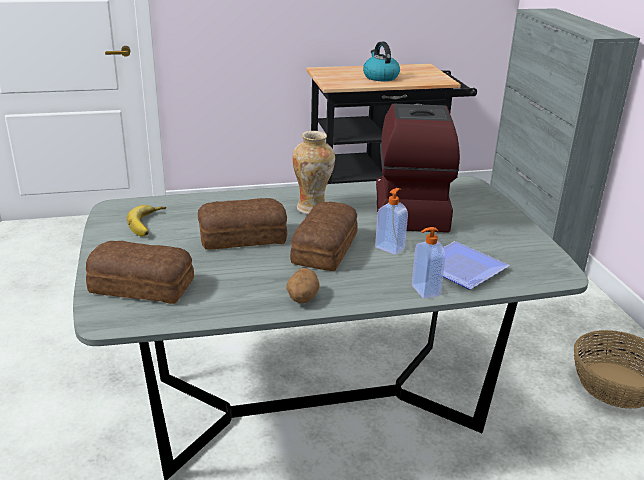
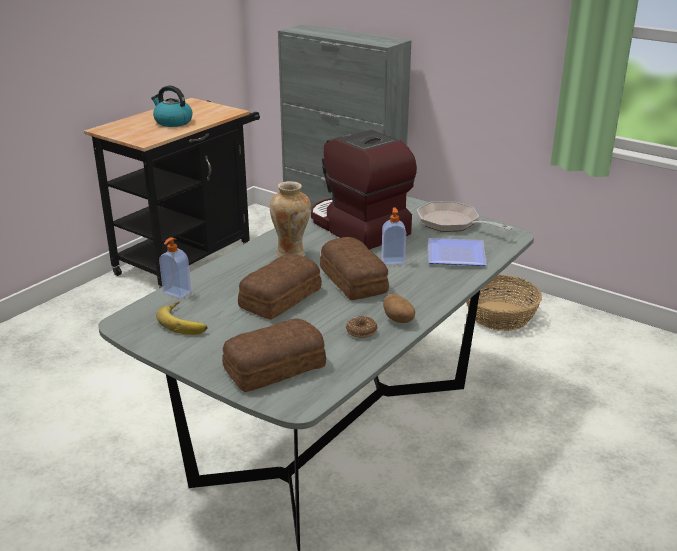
camera: 40 degrees left, 0 degrees up
(254, 292) = (361, 331): none -> donut
(424, 290) = (459, 279): soap dispenser -> soap dispenser (176, 293)
(511, 239) = (452, 223): none -> frying pan

